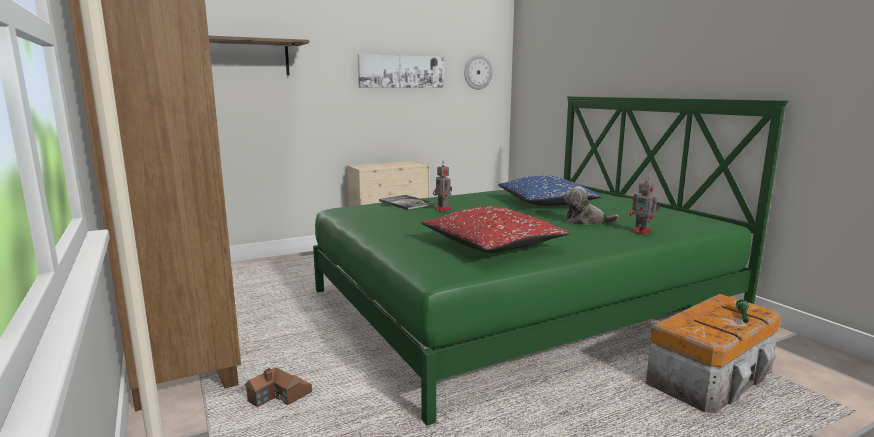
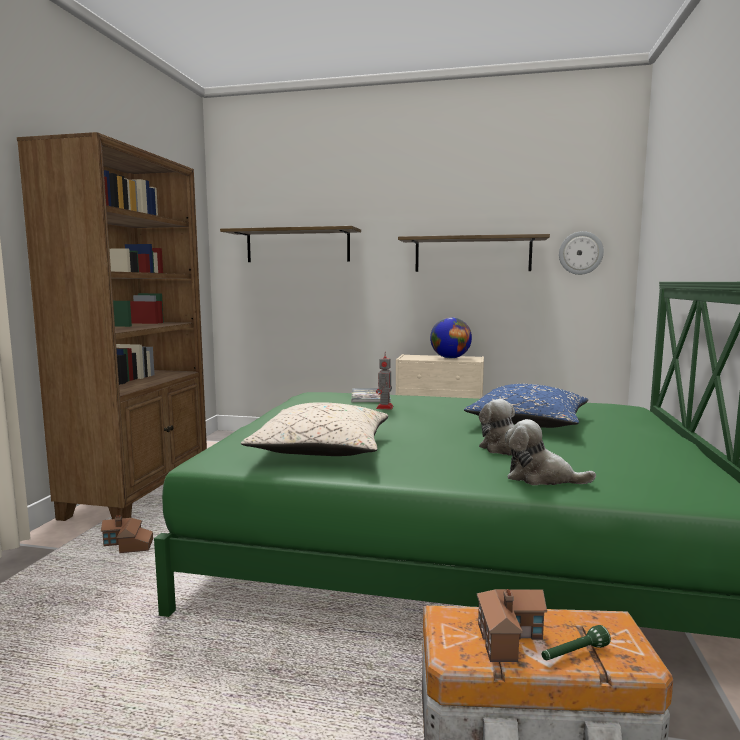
camera: 40 degrees right, 5 degrees down
(396, 164) = (450, 358): none -> globe
(401, 71) = (472, 255): picture -> shelf
(492, 245) = (323, 449): red pillow -> beige pillow
(642, 232) = (541, 478): toy robot -> plush toy
(710, 320) = (509, 634): none -> toy house

